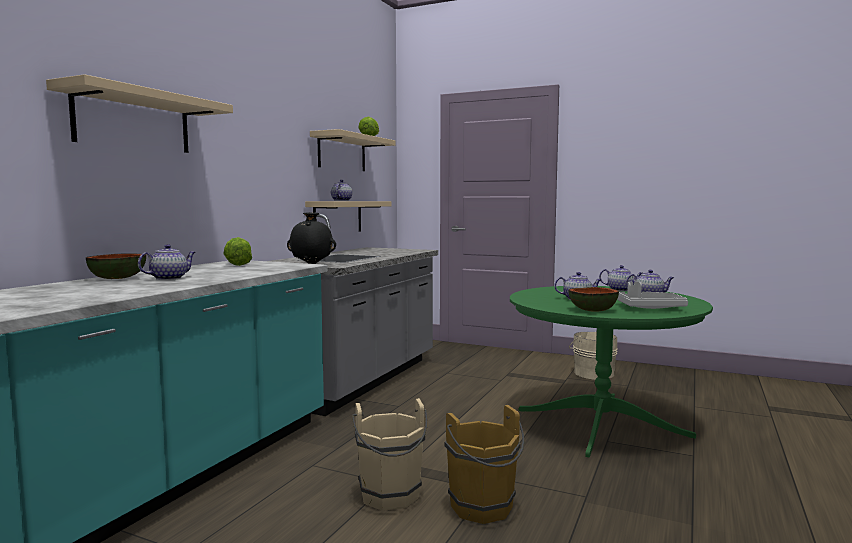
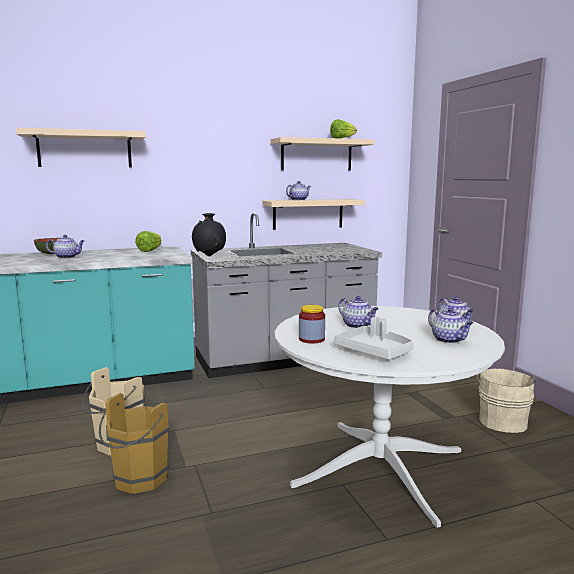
camera: 45 degrees right, 5 degrees up
(592, 310) = (311, 339): bowl -> jar
(601, 423) = (379, 467): green dining table -> white dining table

